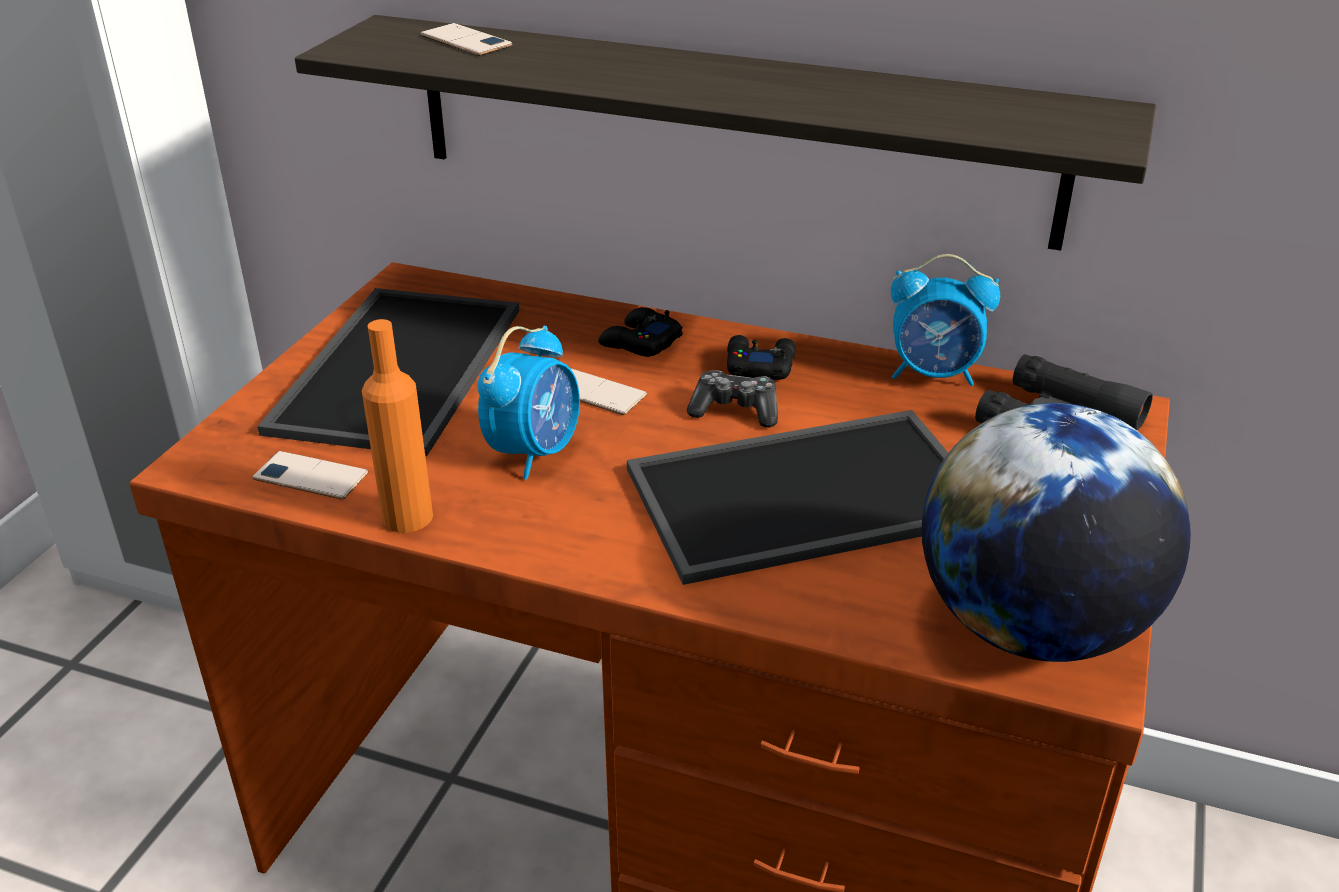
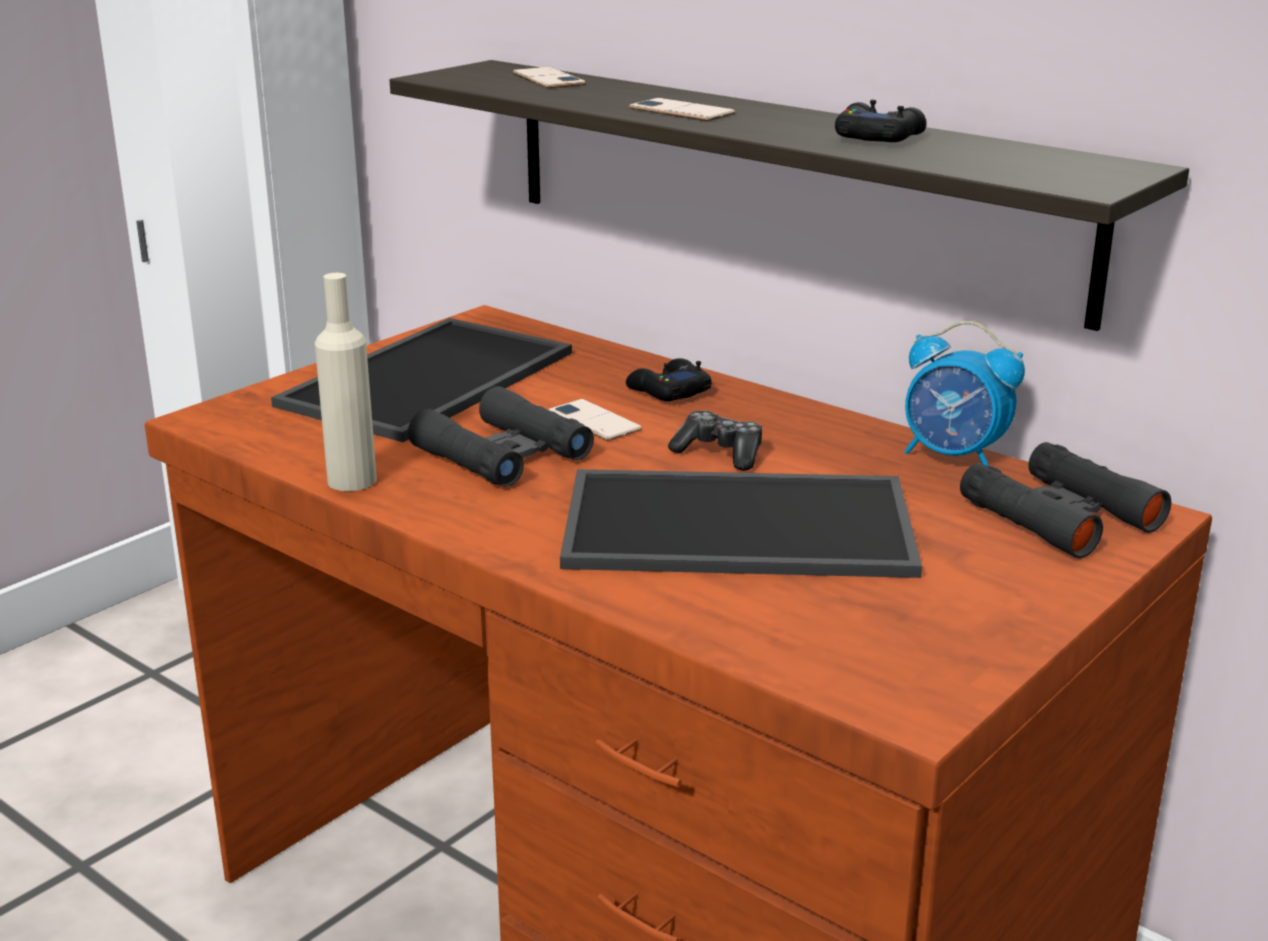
camera: 20 degrees right, 10 degrees down
(310, 476) = (292, 440): phone -> phone (681, 111)
(407, 517) = (352, 480): orange bottle -> beige bottle
(535, 452) = (502, 454): alarm clock -> black binoculars
(759, 366) = (773, 424): black game controller -> black game controller (878, 137)
(1032, 627) = (886, 663): globe -> none

